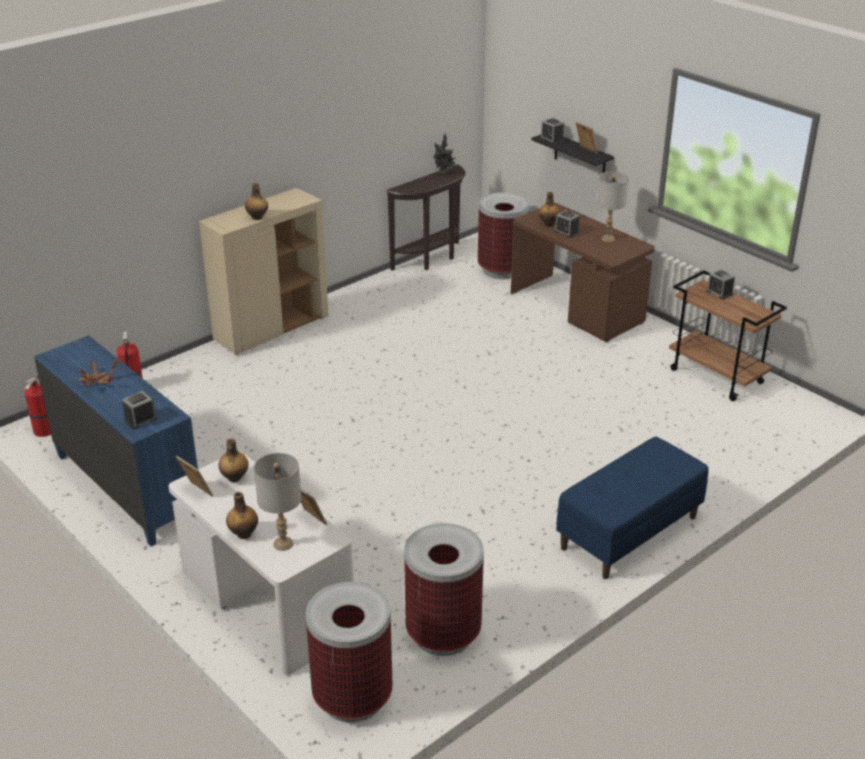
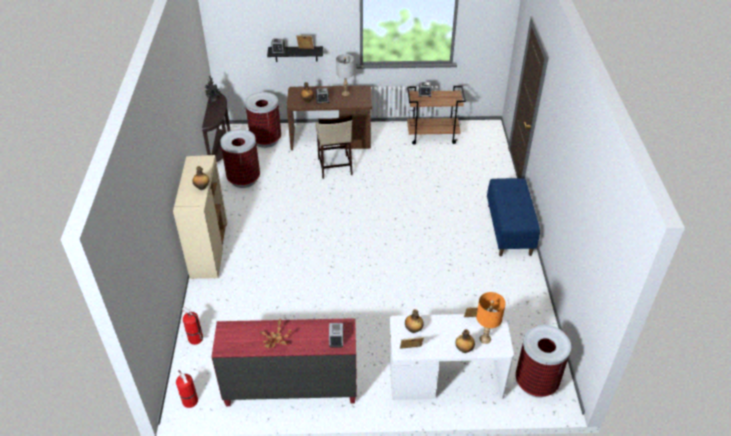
camera: 50 degrees left, 10 degrees up
(127, 487) = (290, 388): blue dresser -> red dresser
(283, 544) = (485, 339): grey table lamp -> orange table lamp
(442, 634) = (520, 327): trash can -> trash can (243, 179)
(530, 335) = (334, 167): none -> beige stool

